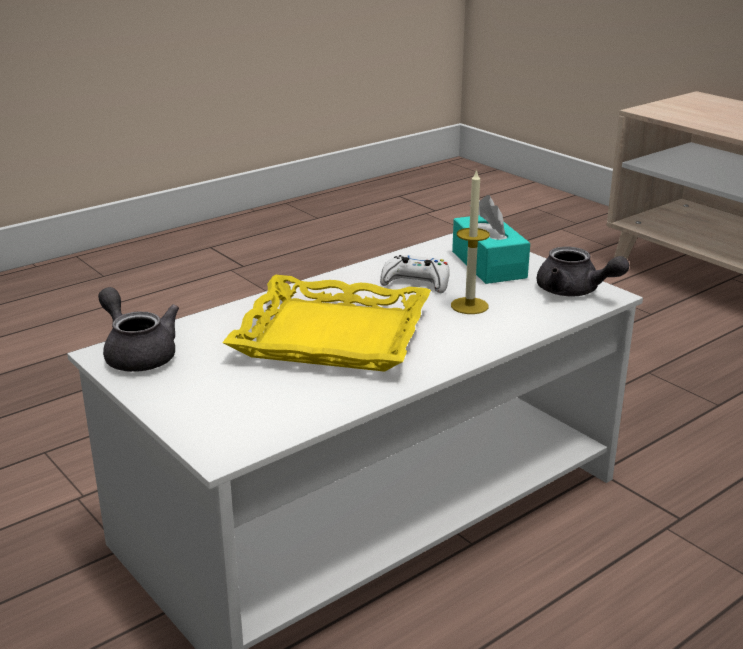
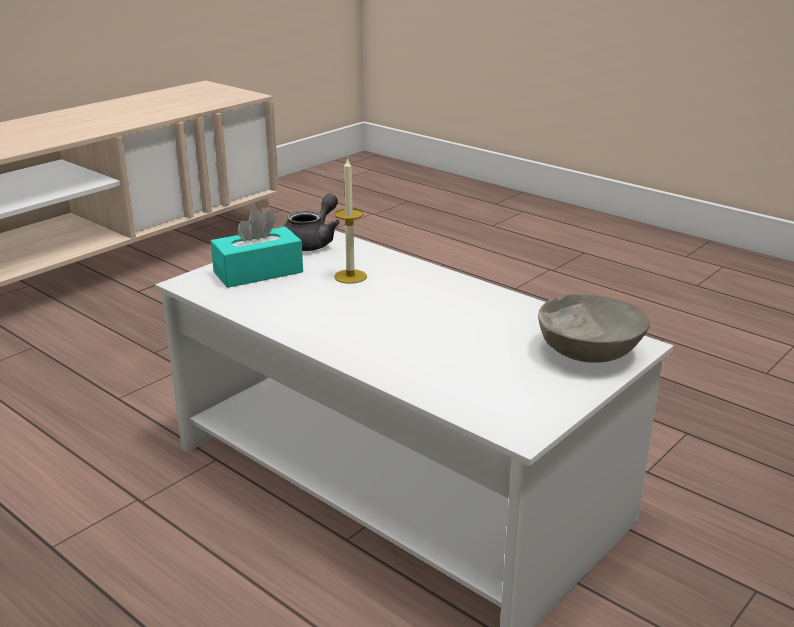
camera: 100 degrees left, 0 degrees up
(137, 354) = (512, 413): grey teapot -> none
(221, 415) = (588, 353): none -> grey bowl
(331, 336) = (431, 325): yellow tray -> none
(416, 282) = (305, 299): white game controller -> none

